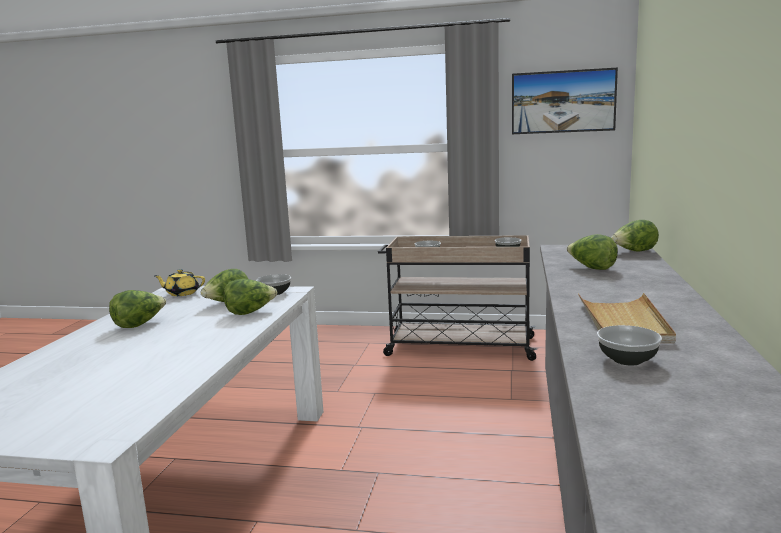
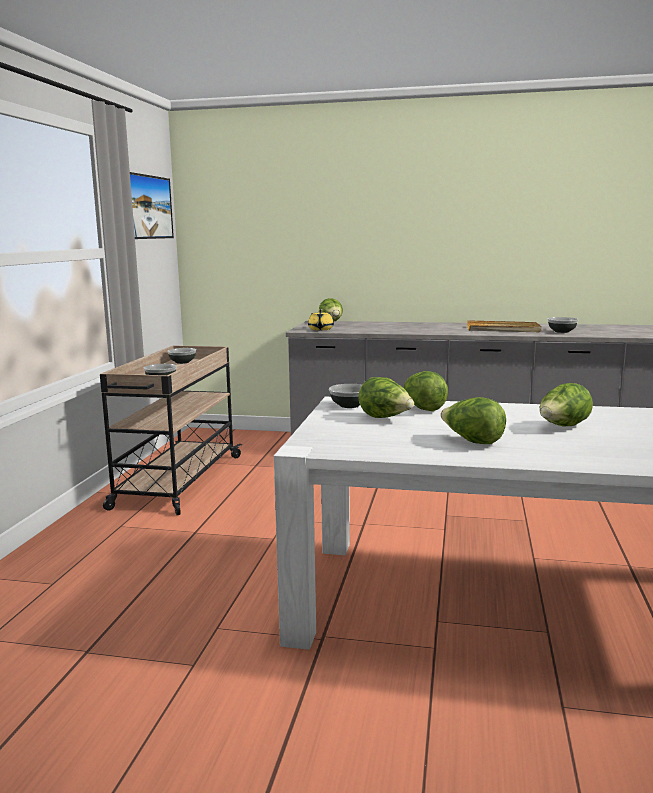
camera: 90 degrees left, 0 degrees up
(182, 293) = (333, 440): yellow teapot -> yellow teapot (320, 329)
(591, 268) = (378, 328): lettuce -> lettuce (562, 427)

